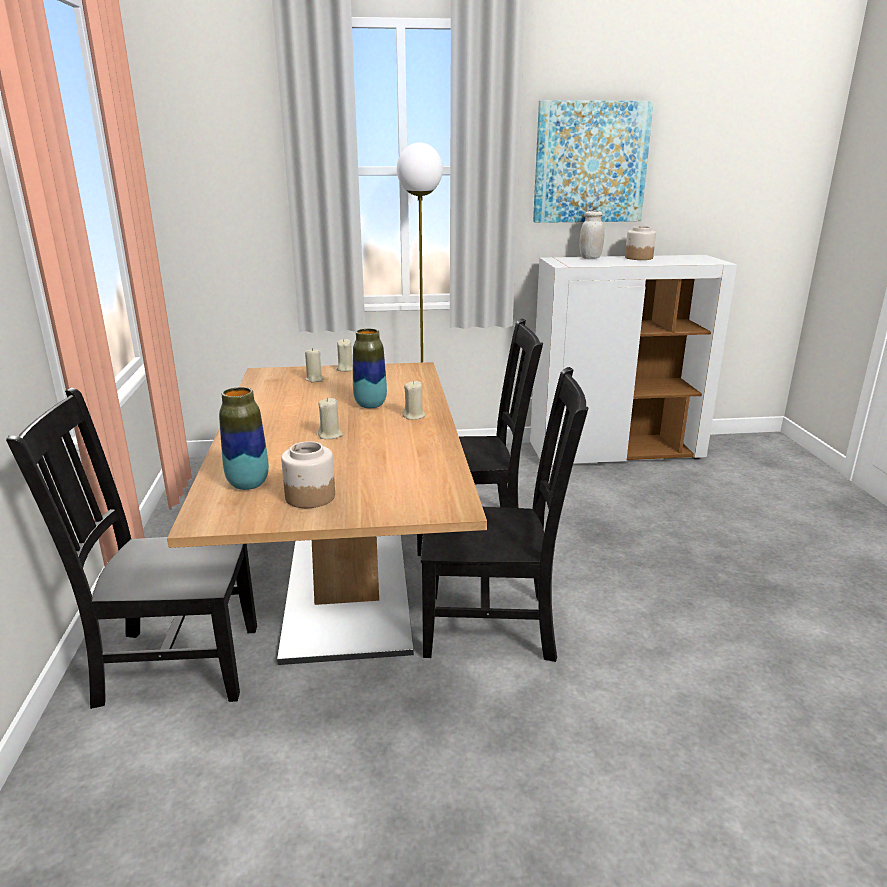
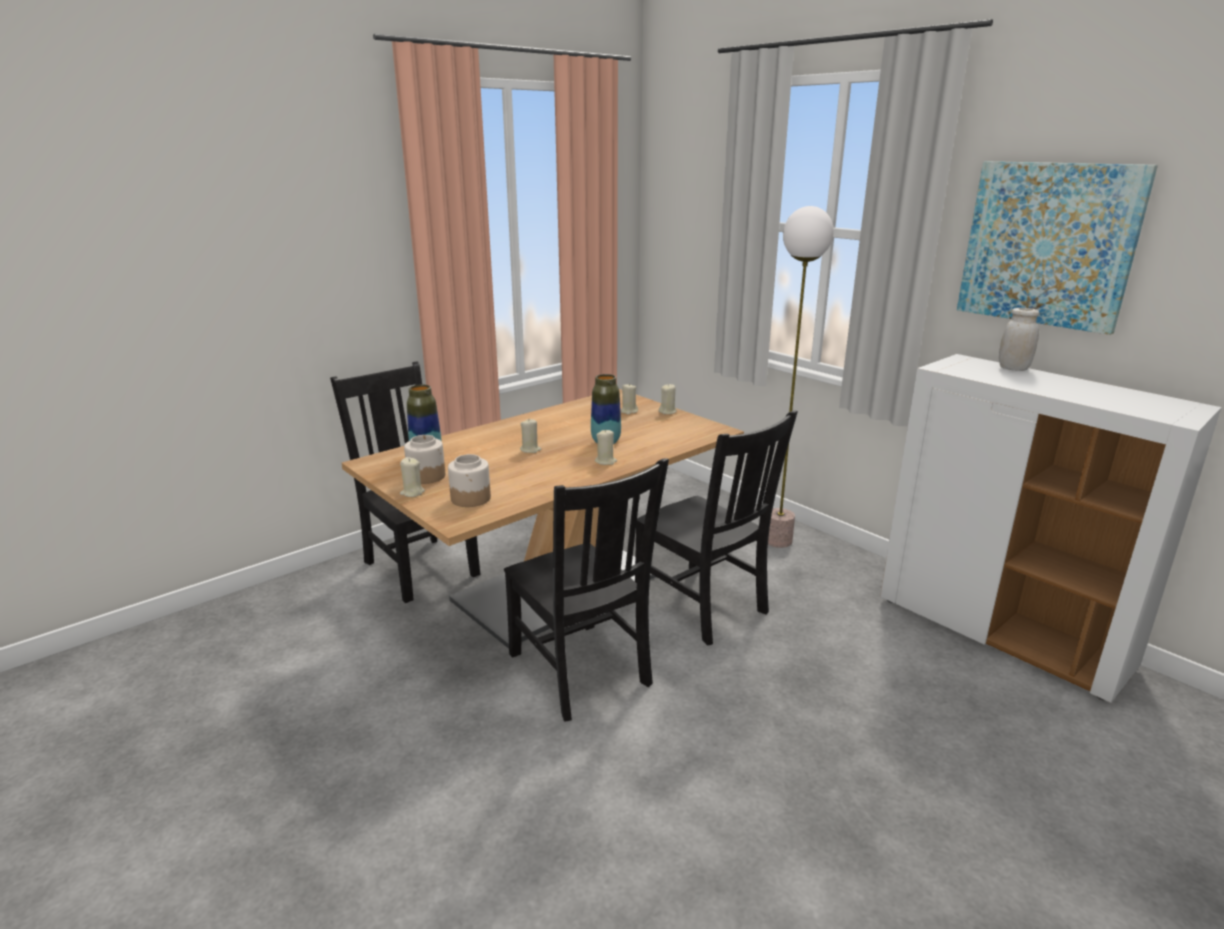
camera: 55 degrees right, 0 degrees up
(343, 514) = (412, 492): none -> beige candle
(638, 258) = (1079, 384): jar -> jar (471, 498)

